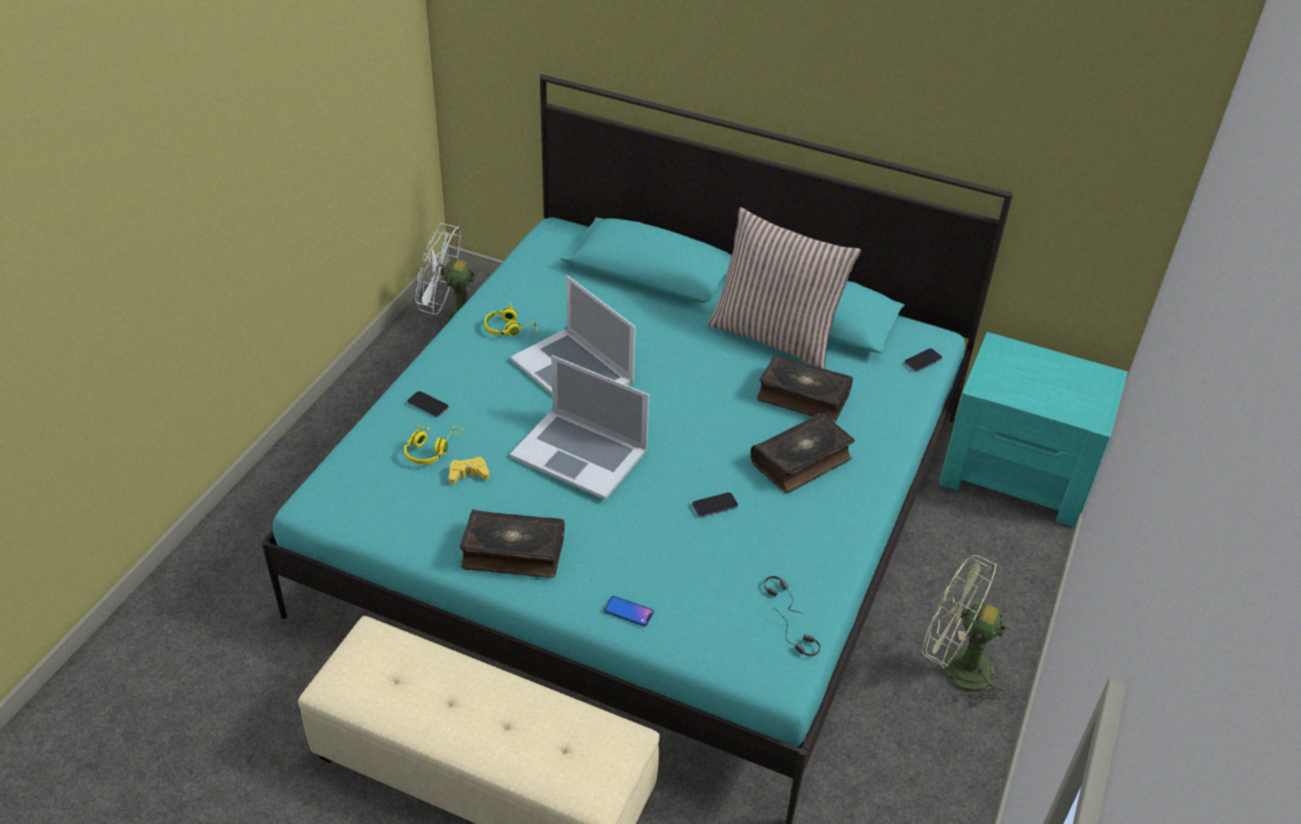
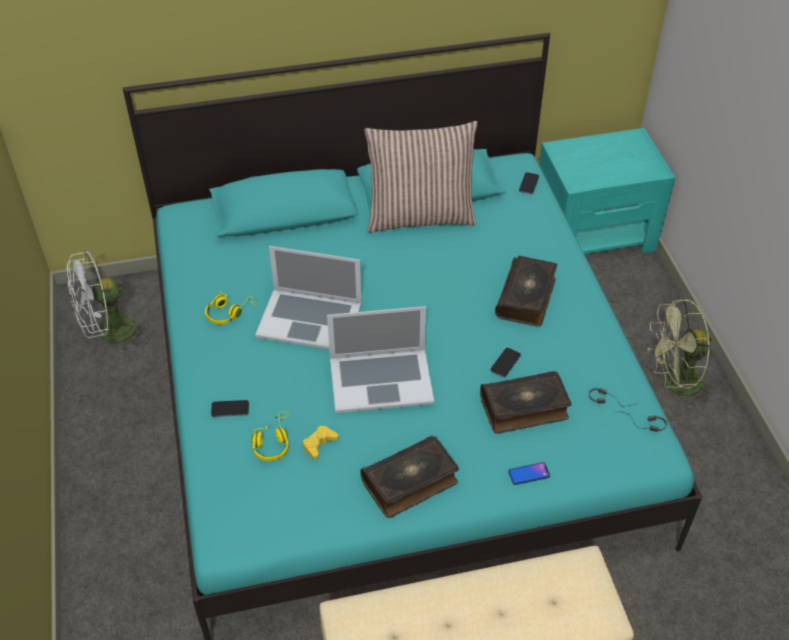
camera: 35 degrees left, 5 degrees up
(803, 397) = (482, 251): book -> book (524, 408)

